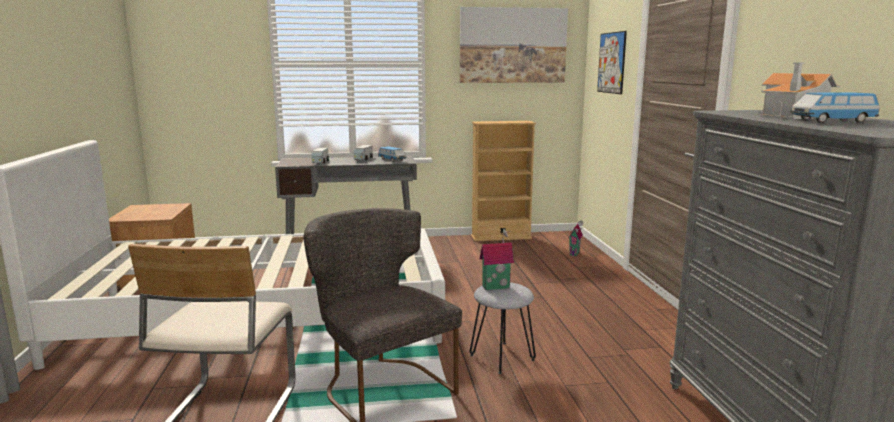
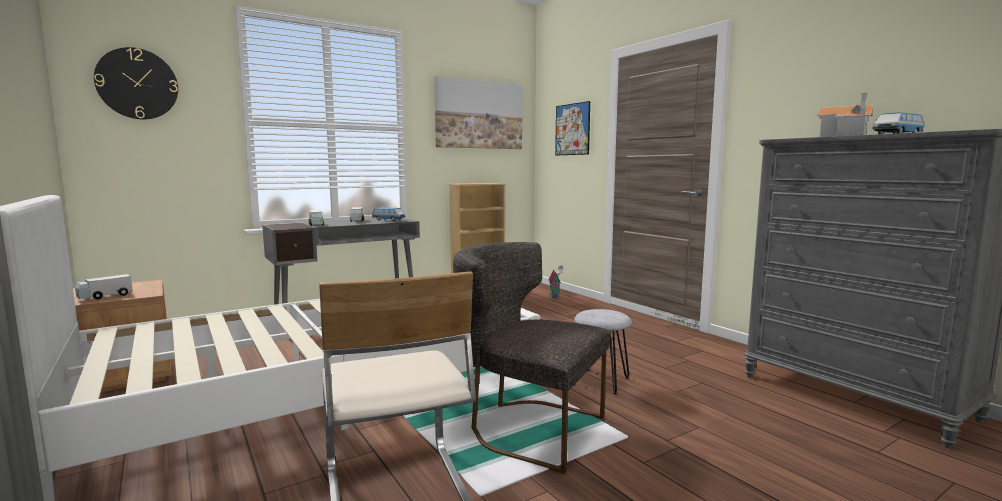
camera: 25 degrees left, 5 degrees down
(137, 216) = (105, 296): none -> toy truck
(188, 36) = (137, 84): none -> wall clock
(495, 286) = (592, 313): toy house -> none

